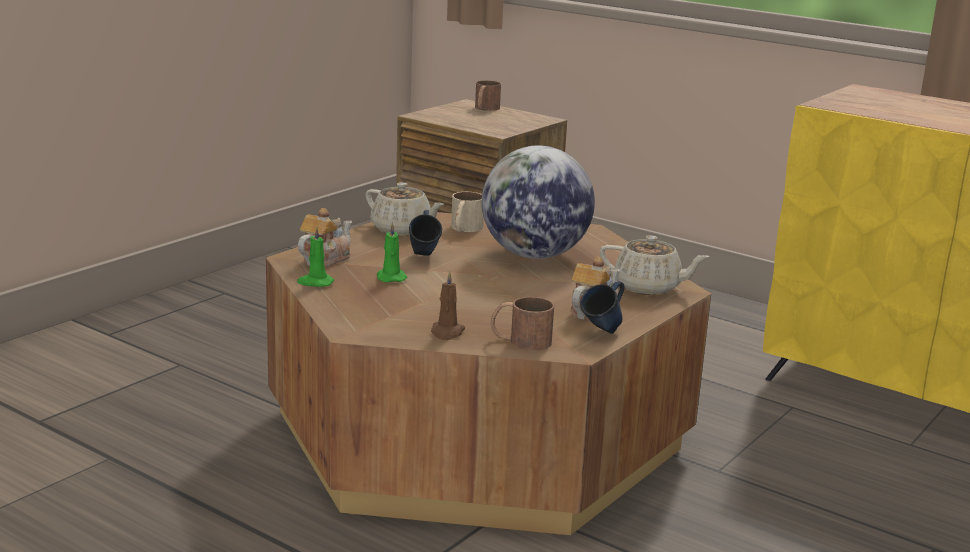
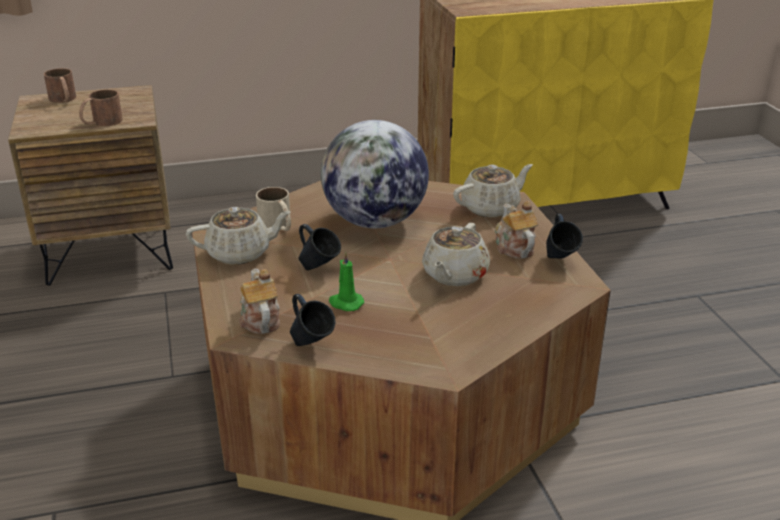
camera: 50 degrees left, 10 degrees up
(315, 283) = (311, 346): green candle -> blue mug
(447, 332) = (494, 325): brown candle -> none
(500, 301) = (454, 275): none -> beige teapot
(520, 341) = (542, 300): brown mug -> brown mug (101, 122)

